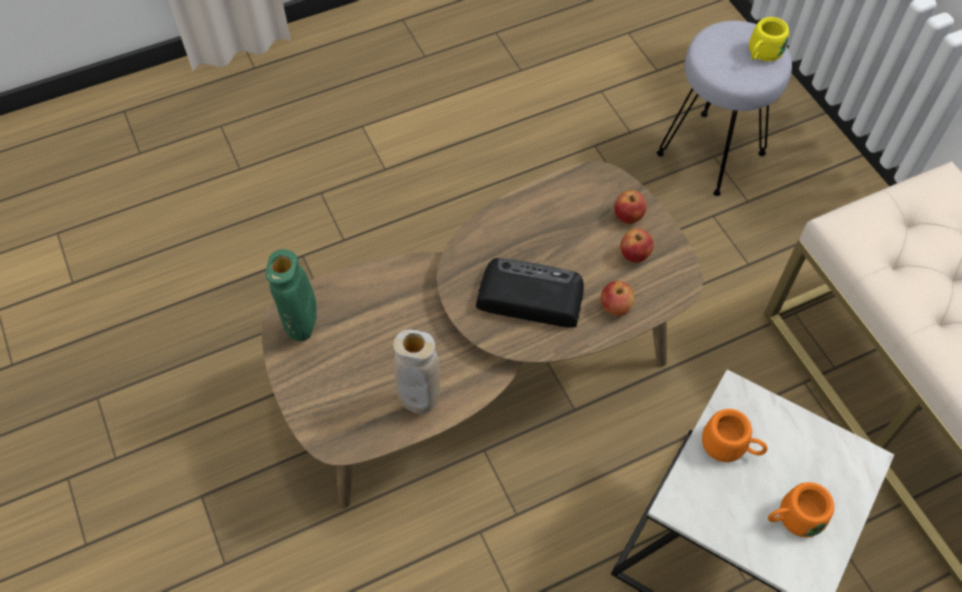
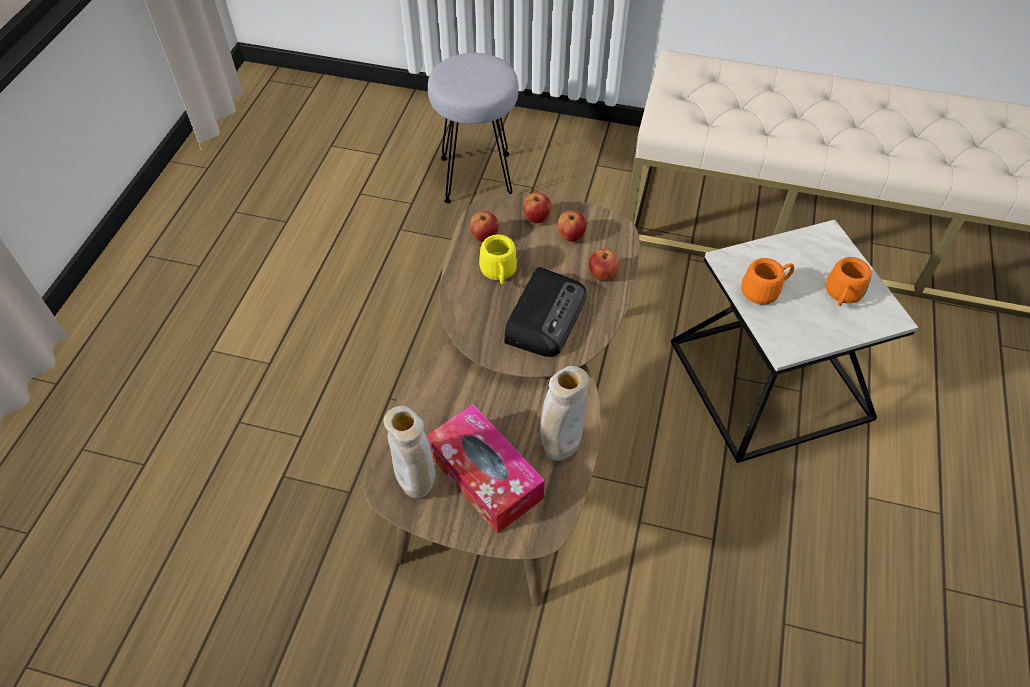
camera: 50 degrees left, 5 degrees down
(304, 330) = (417, 486): green vase -> beige vase
(350, 368) = (485, 476): none -> tissue box
(528, 297) = (545, 316): radio -> radio turned 150 degrees clockwise
(568, 196) = (484, 237): none -> apple
(761, 55) = (485, 68): yellow mug -> yellow mug (499, 274)

